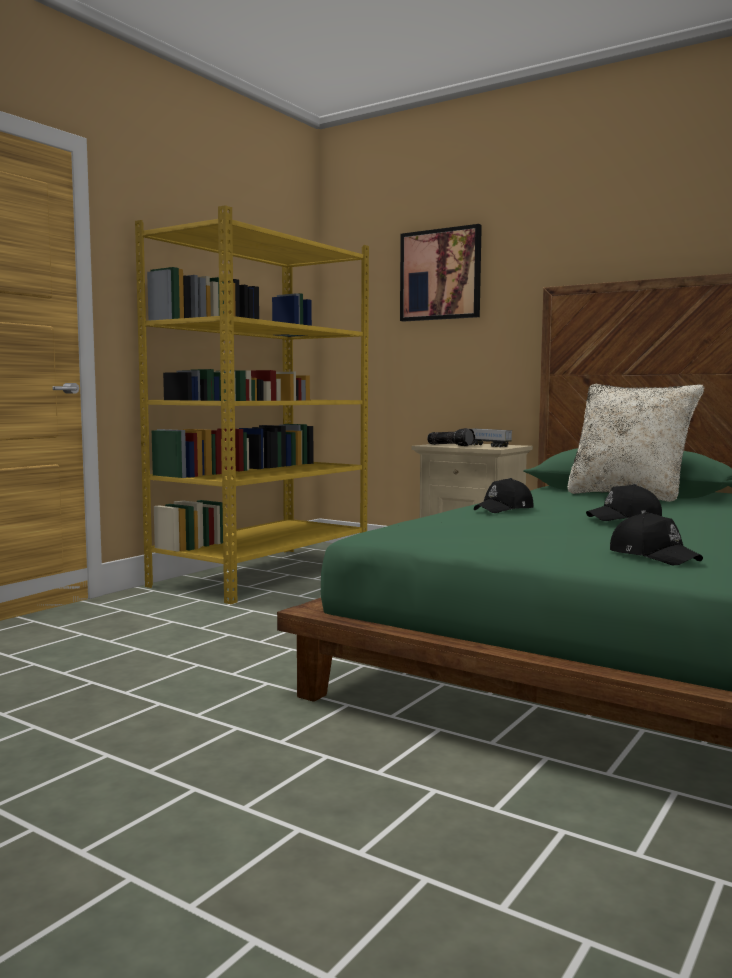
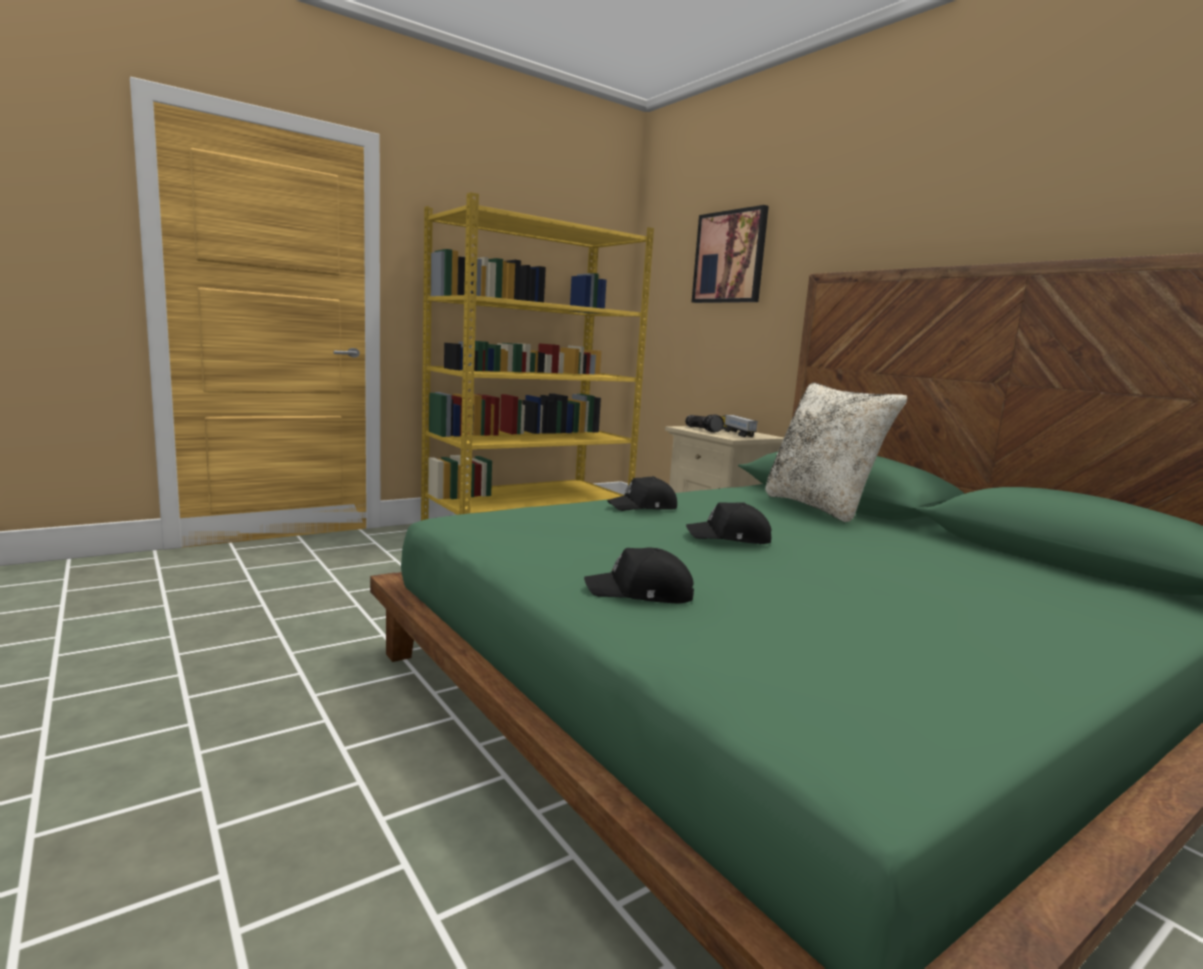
camera: 20 degrees right, 5 degrees up
(653, 556) = (641, 593): black cap -> black cap turned 105 degrees clockwise

